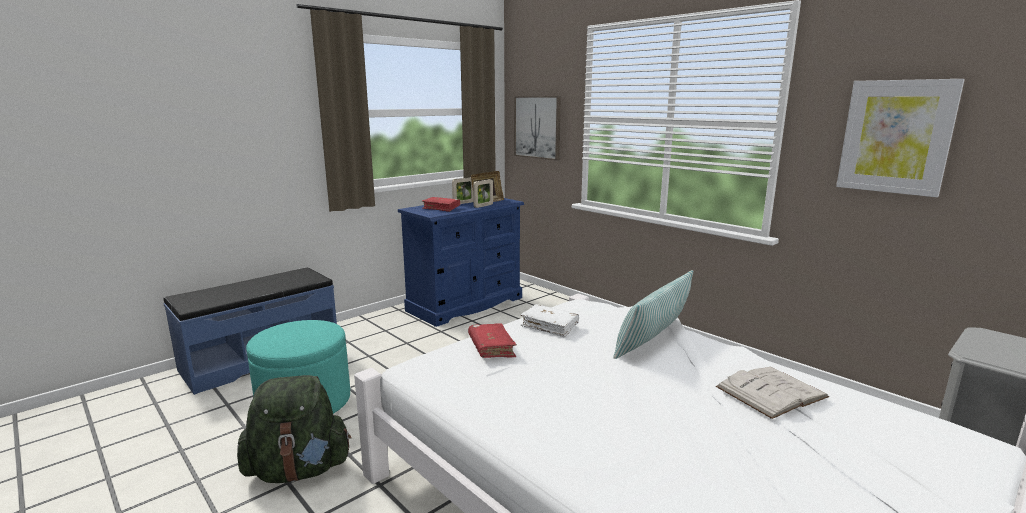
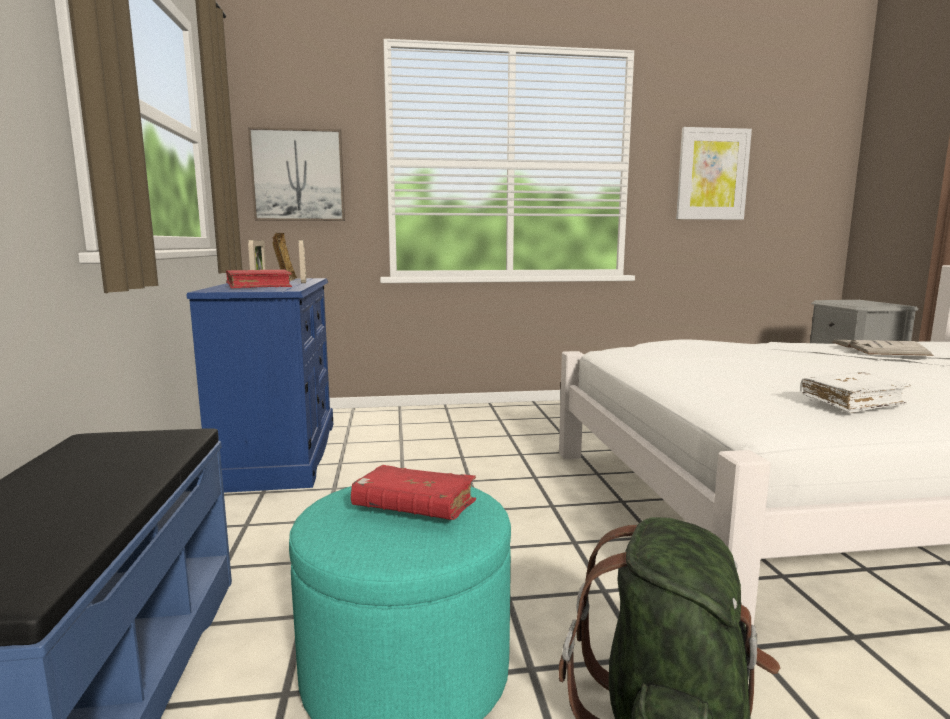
camera: 55 degrees left, 5 degrees down
(491, 348) = (726, 387): red book -> red book (414, 507)
(549, 326) = (675, 364): white book -> white book (852, 402)
(652, 339) = (741, 351): pillow -> none

